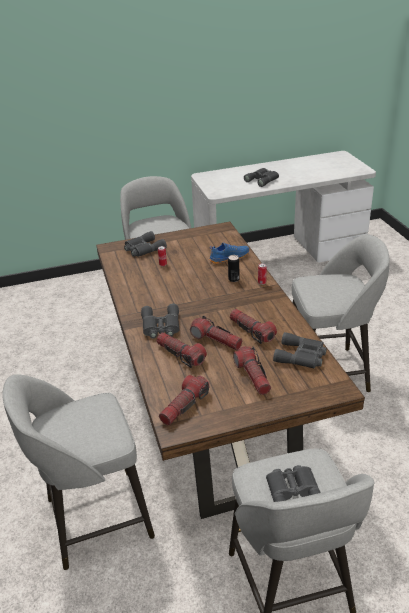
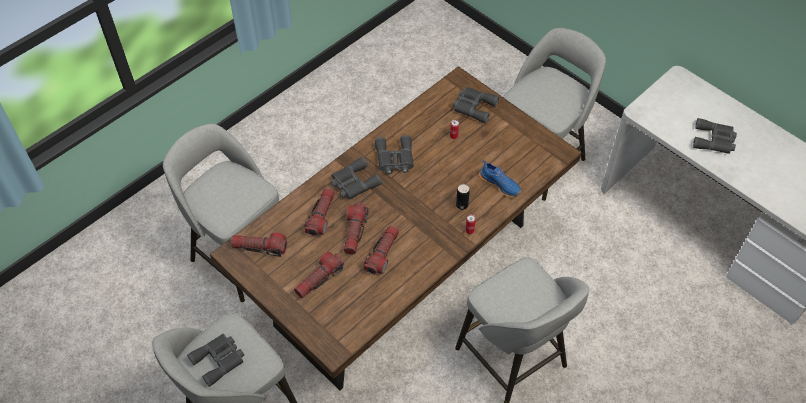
camera: 60 degrees right, 20 degrees up
(301, 356) = (365, 306): grey binoculars -> grey binoculars (394, 159)

